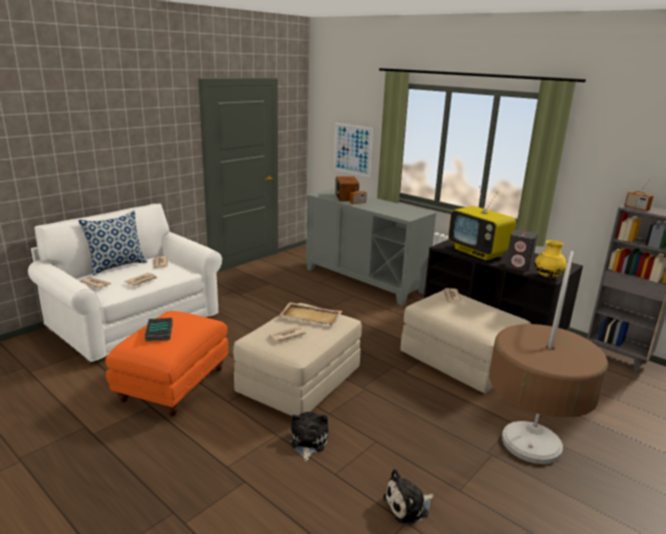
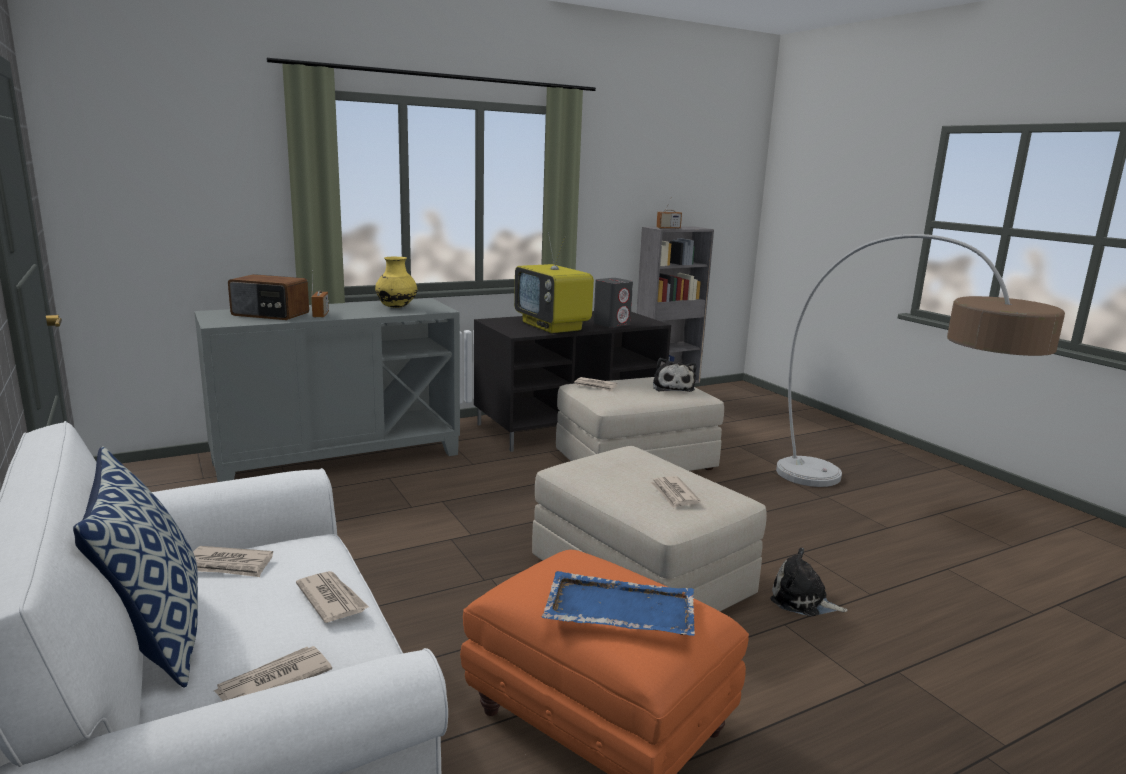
camera: 70 degrees left, 5 degrees down
(158, 332) = (618, 608): book -> blue tray
(310, 316) = (610, 468): beige tray -> none
(352, 149) = (202, 225): picture -> none
(408, 506) = (920, 561): plush toy -> plush toy (672, 387)
(478, 252) = (552, 326): television -> television turned 75 degrees clockwise
(548, 276) = (648, 322): yellow vase -> yellow vase (396, 307)

